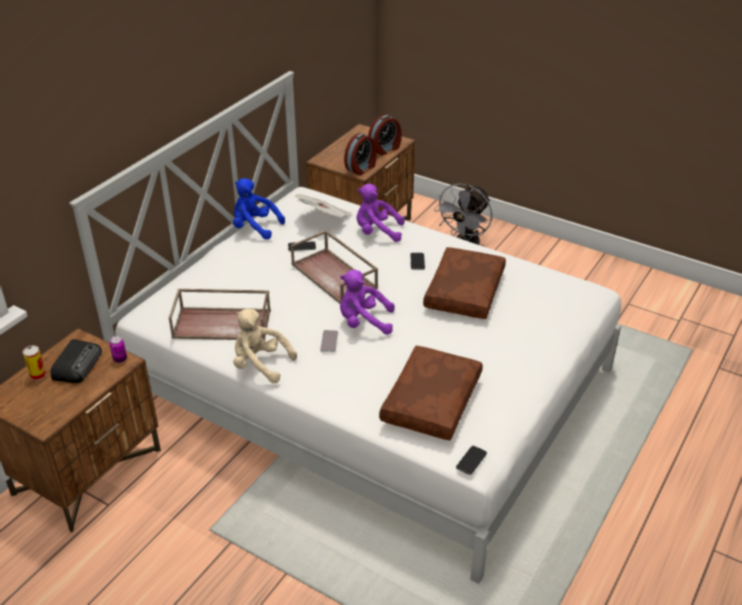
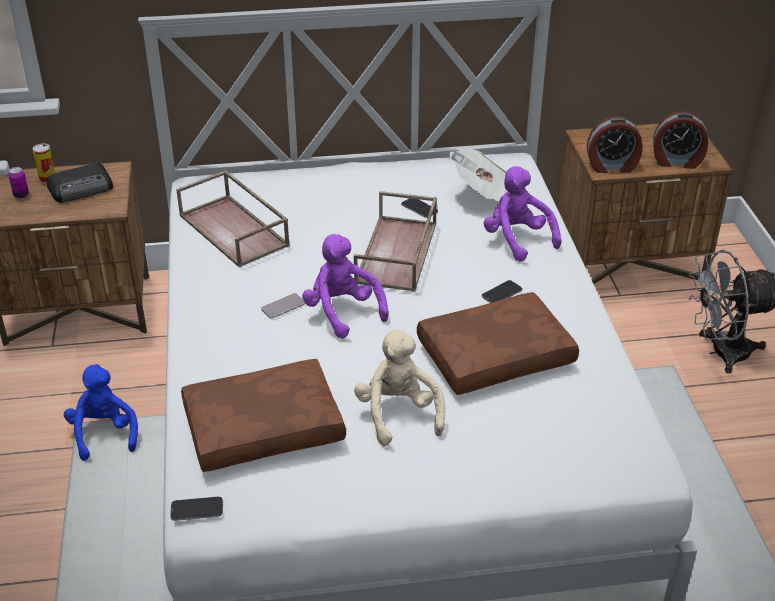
camera: 50 degrees right, 0 degrees up
(120, 359) = (112, 204): can -> can (21, 195)
(255, 227) = (411, 165): blue plush toy -> blue plush toy (104, 433)
(260, 364) = (199, 285): beige plush toy -> beige plush toy (398, 414)

